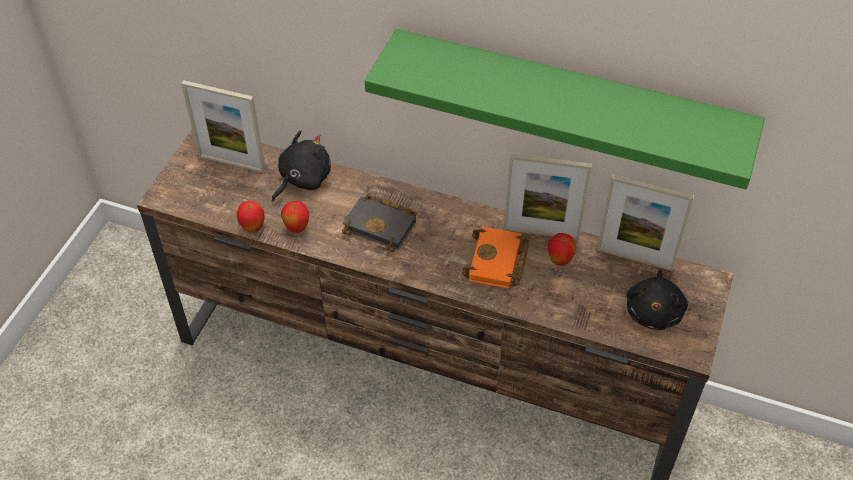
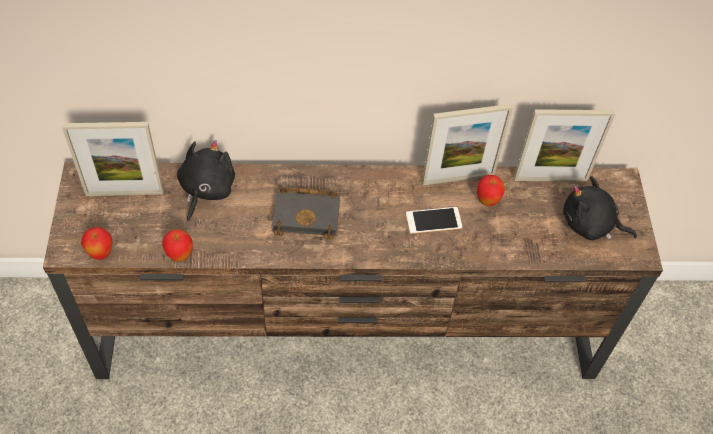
camera: 25 degrees left, 5 degrees up
(297, 228) = (225, 242): apple -> apple (101, 253)
(497, 263) = (433, 220): orange book -> phone
(568, 103) = (483, 52): green shelf -> none
(654, 311) = (590, 225): black plush toy -> black plush toy turned 120 degrees clockwise

